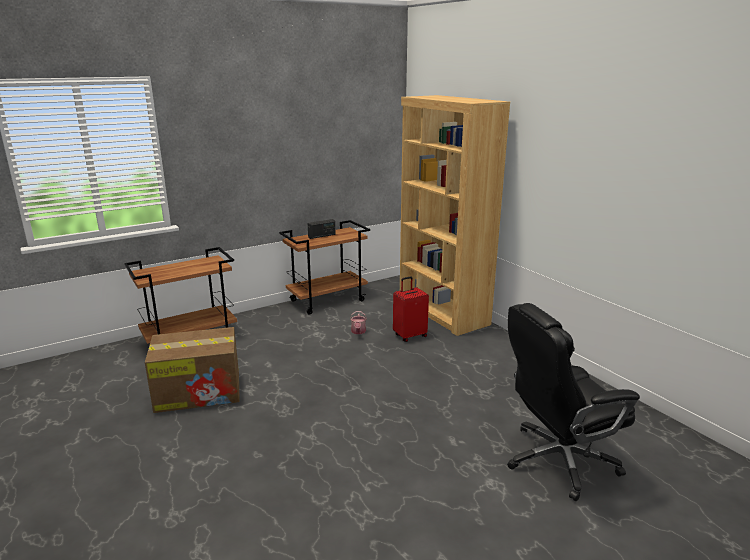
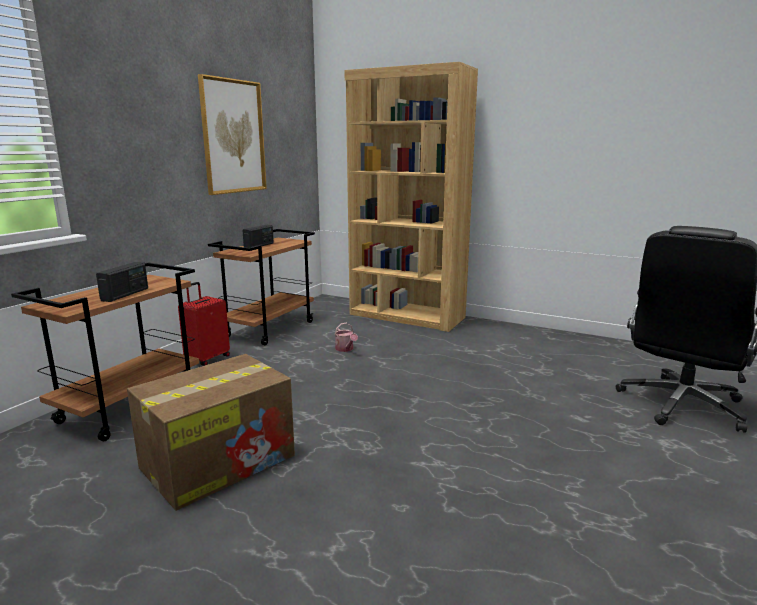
camera: 30 degrees left, 5 degrees down
(184, 272) = (125, 294): none -> radio
(309, 150) = (233, 137): none -> picture
(409, 335) = (404, 341): red suitcase -> red suitcase (207, 359)

